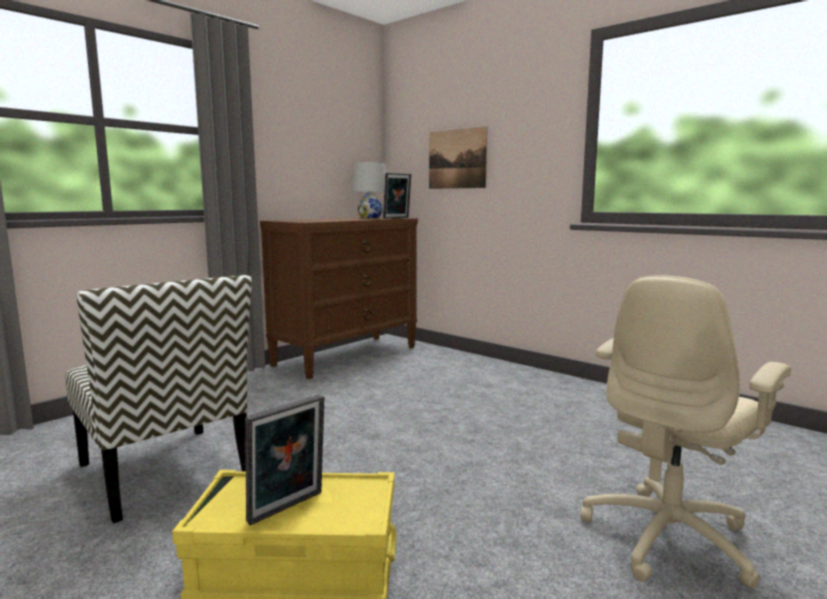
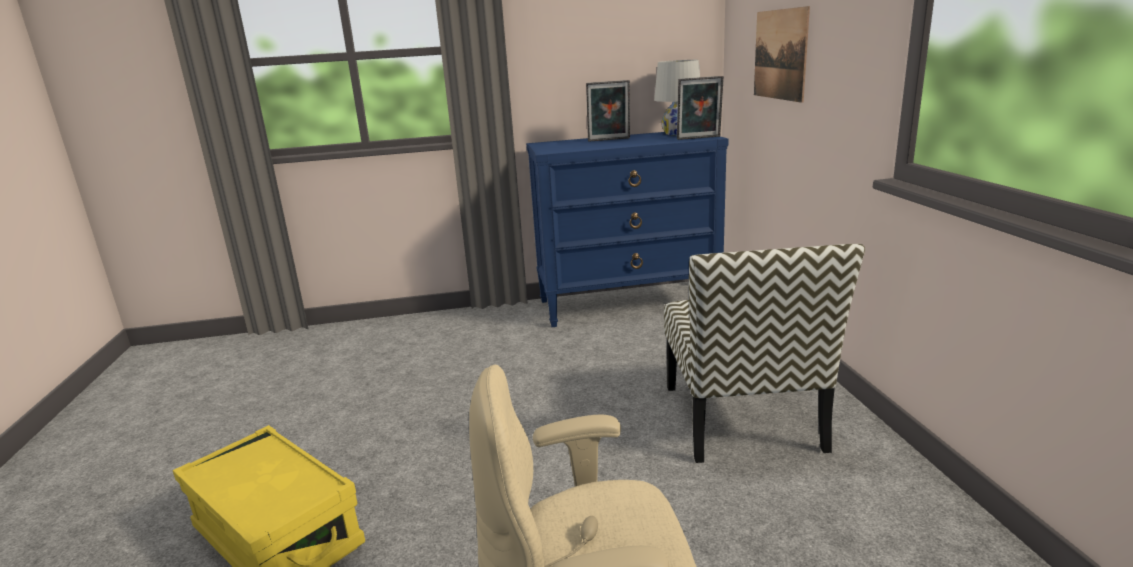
camera: 40 degrees right, 10 degrees up
(166, 470) = (331, 398): chair -> chair (743, 419)
(288, 509) = (249, 484): picture frame -> picture frame (609, 140)
(347, 355) = (628, 303): brown dresser -> blue dresser

